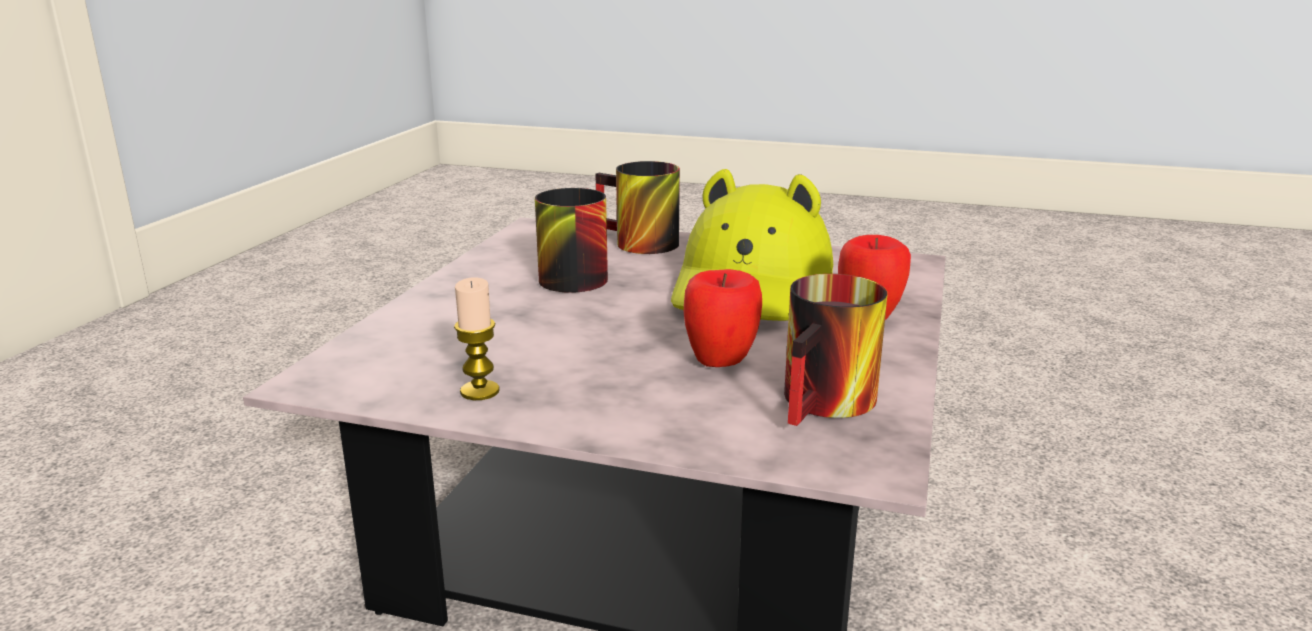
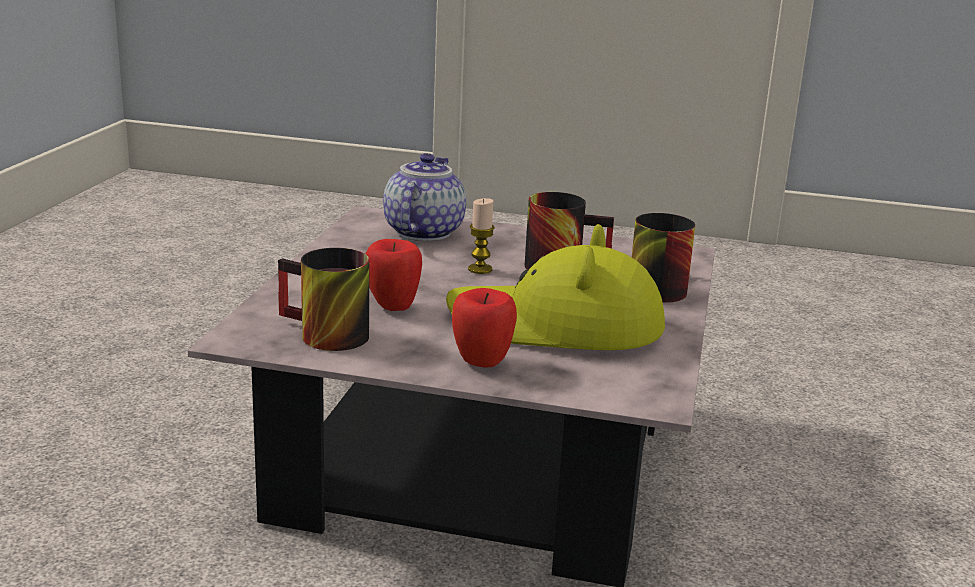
camera: 85 degrees right, 0 degrees up
(418, 345) = (422, 232): none -> teapot
(480, 391) = (353, 248): candle -> candle (480, 269)

